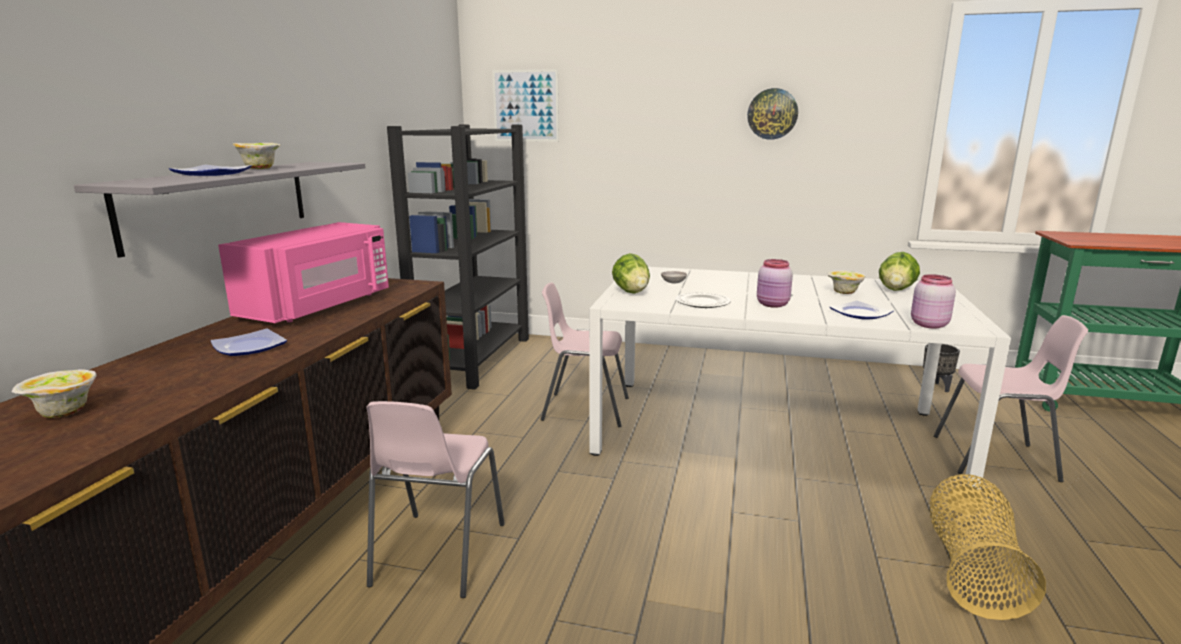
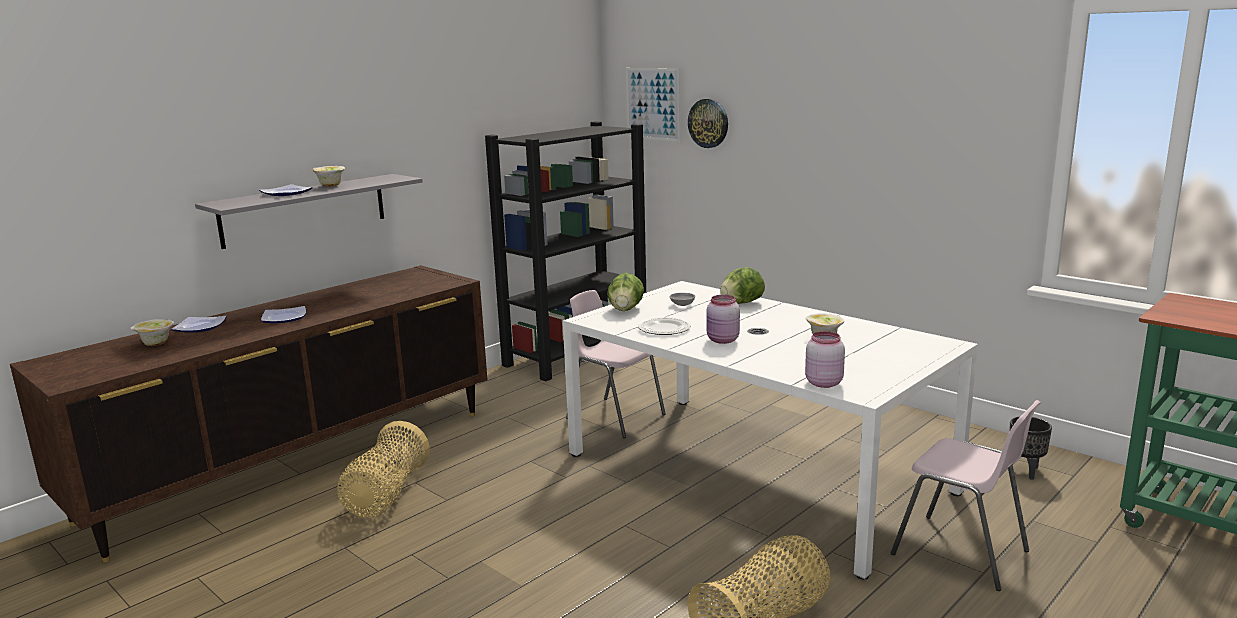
camera: 30 degrees right, 0 degrees up
(320, 306) = (366, 292): pink microwave -> none
(437, 554) = (386, 495): pink chair -> basket
(772, 114) = (877, 123): wall clock -> wall clock (708, 123)
(860, 313) = (784, 361): plate -> plate (201, 327)
(896, 290) = (889, 343): lettuce -> lettuce (741, 303)

